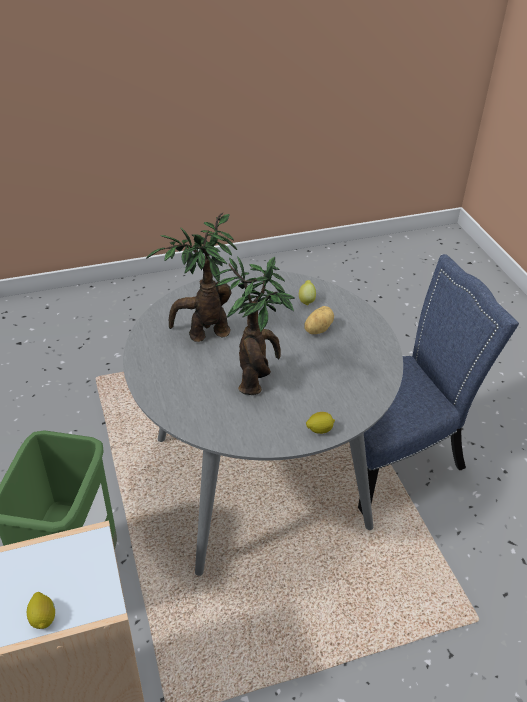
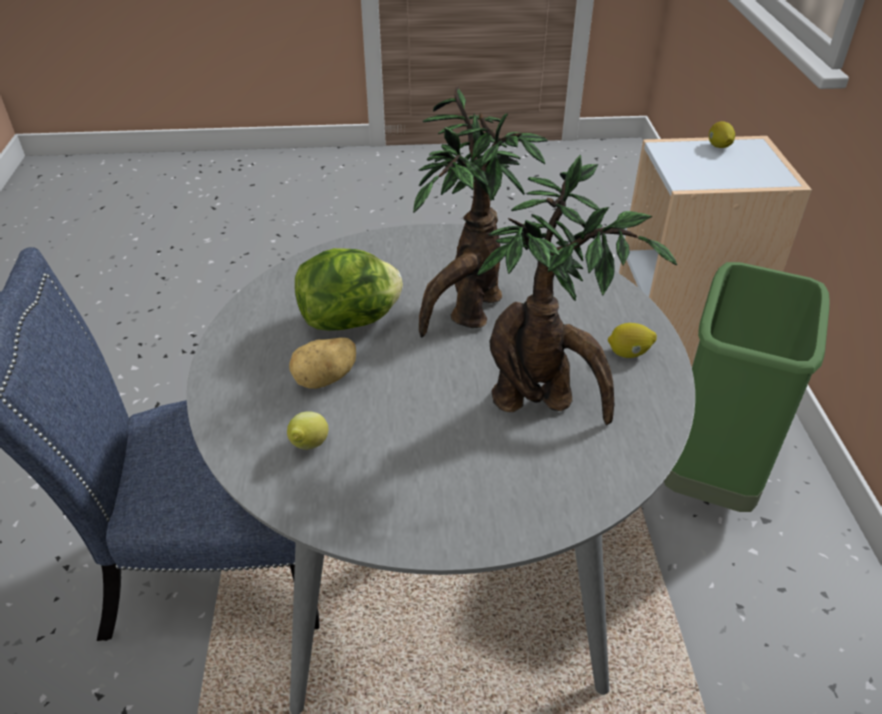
camera: 165 degrees left, 0 degrees up
(319, 430) = (406, 241): lemon -> lemon (628, 353)
(323, 362) = (351, 321): none -> lettuce

